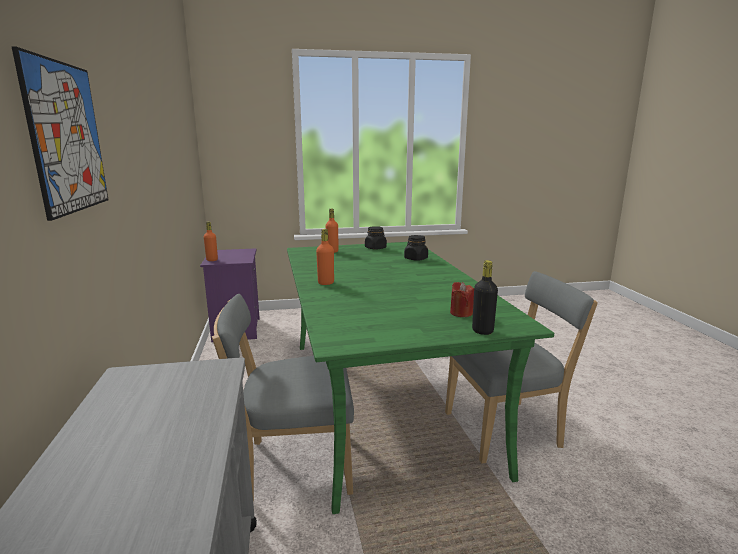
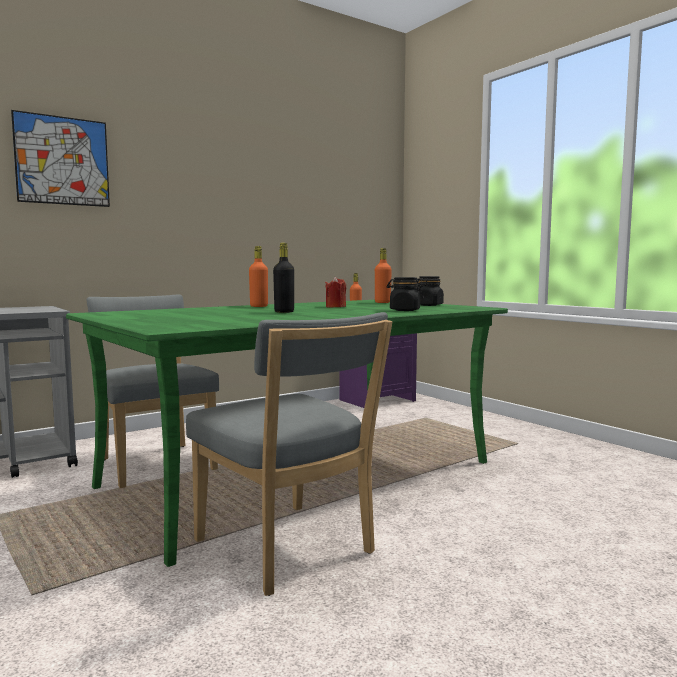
camera: 65 degrees right, 10 degrees down
(461, 313) = (194, 320): red candle -> red candle (335, 307)
(482, 331) = (138, 324): black bottle -> black bottle (284, 312)

